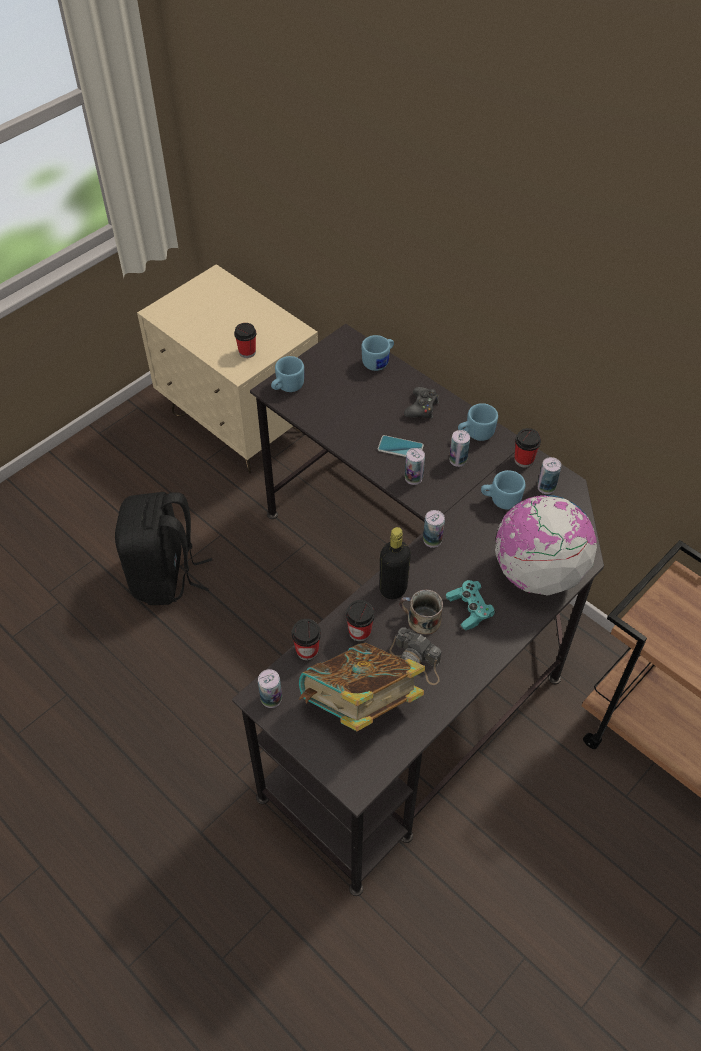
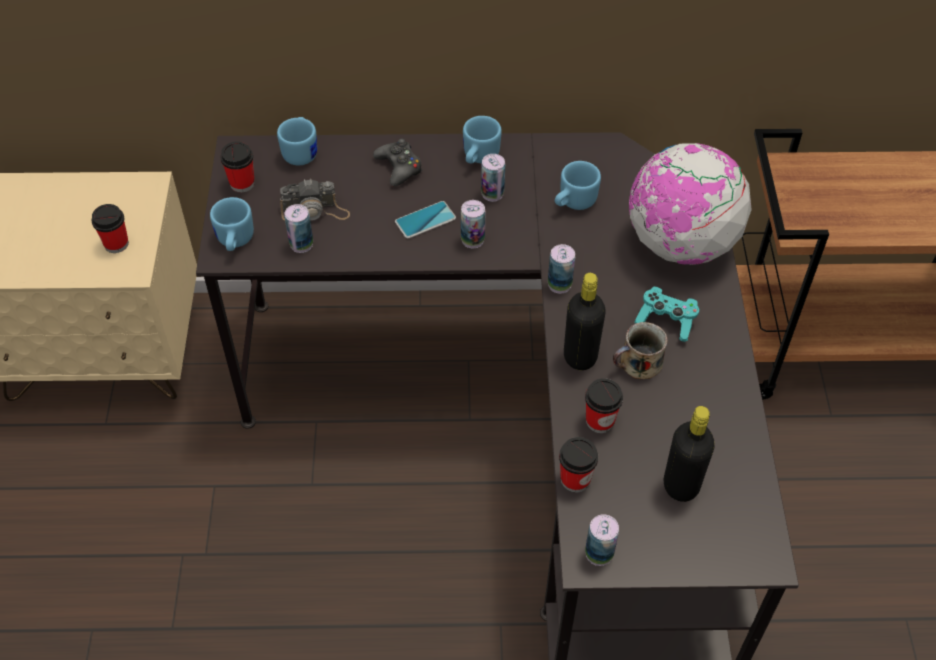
camera: 45 degrees left, 0 degrees up
(166, 576) = (202, 578): black backpack -> none
(360, 704) = (681, 485): book -> black bottle
(417, 660) = (679, 403): camera -> camera (315, 210)
(523, 460) = (549, 151): cup -> cup (242, 183)
(546, 487) = (597, 163): can -> can (301, 244)

